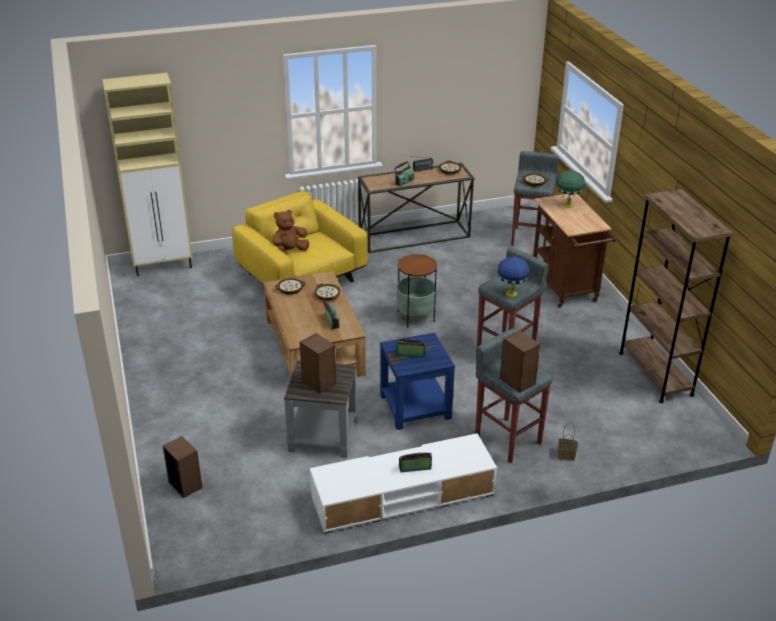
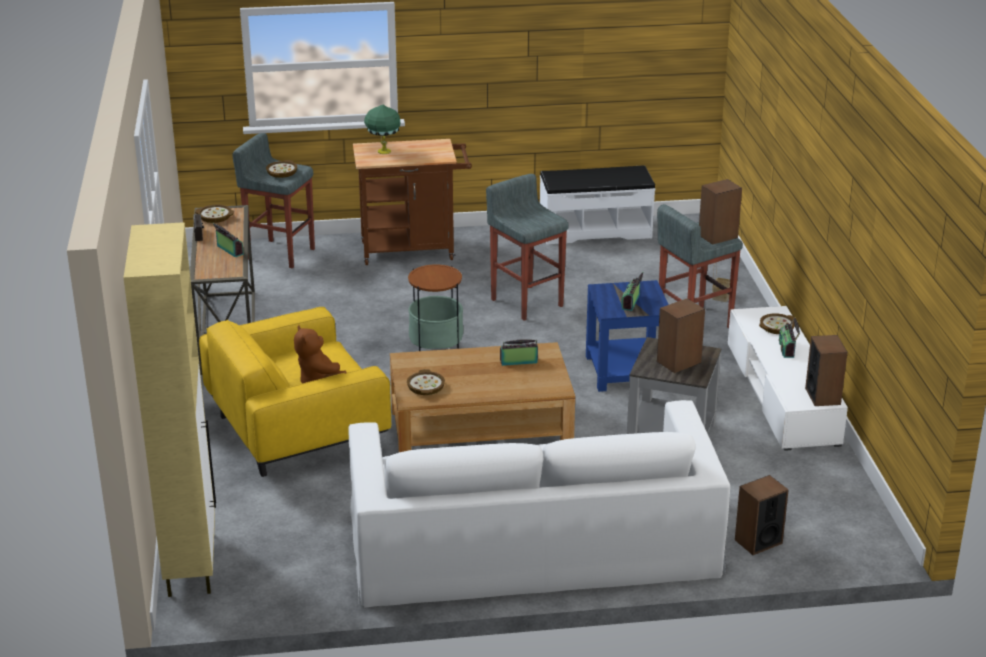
camera: 80 degrees left, 5 degrees down
(183, 380) = (532, 543): none -> white sofa
(327, 295) = (452, 360): bowl -> bowl (776, 327)
(338, 490) = (823, 396): none -> speaker
(511, 294) = (548, 219): blue table lamp -> none
(655, 373) = (595, 230): brown bookcase -> white bench

